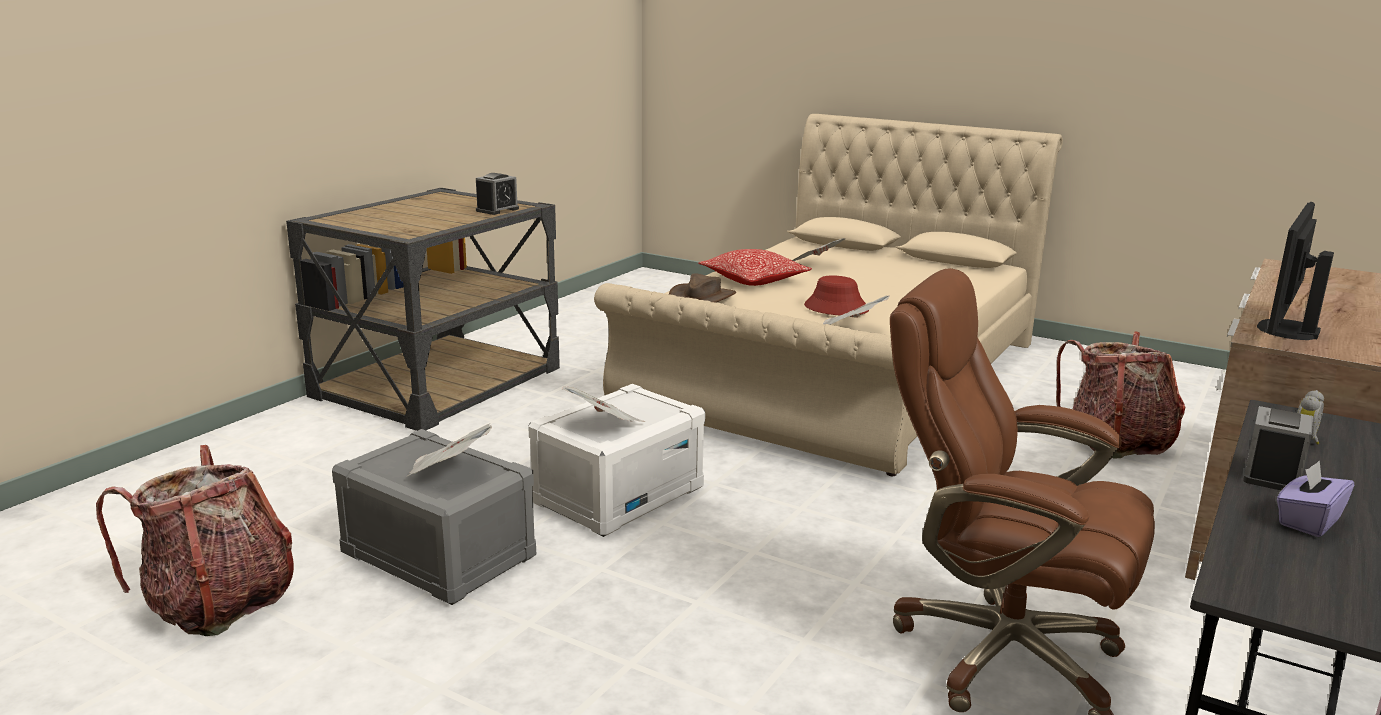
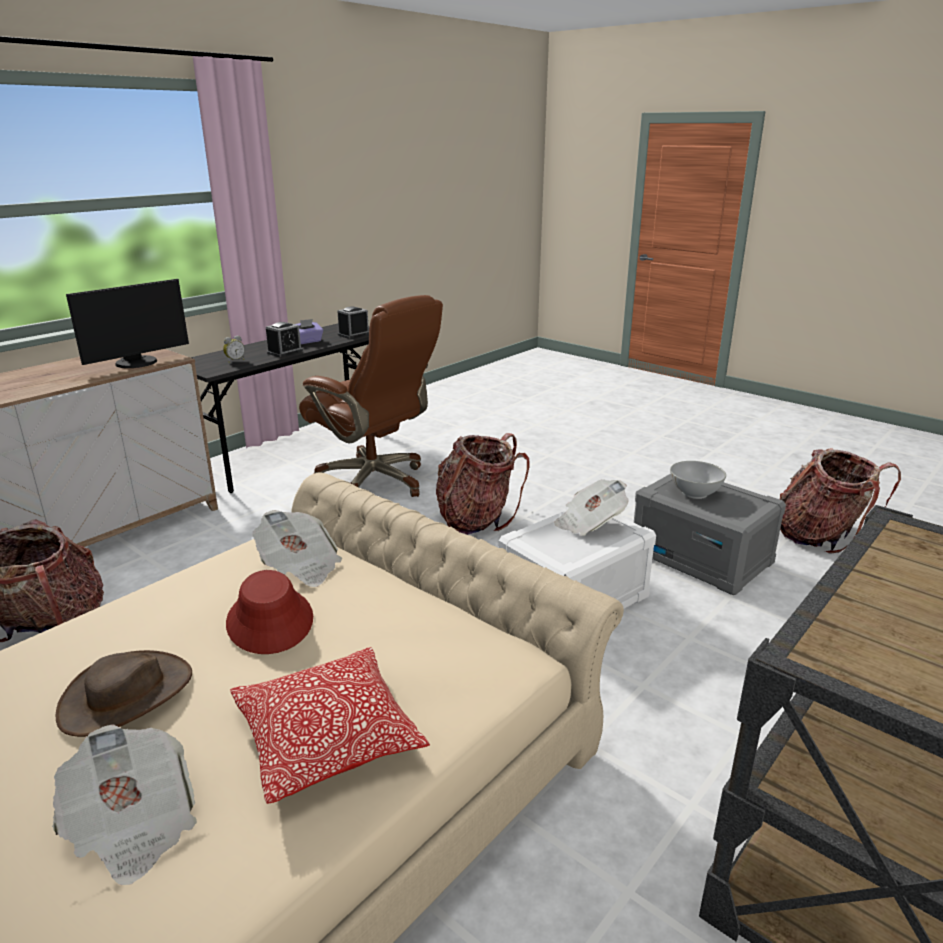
camera: 170 degrees left, 5 degrees up
(450, 471) = (695, 493): newspaper -> white bowl
(497, 210) = (852, 629): alarm clock -> alarm clock (354, 334)
(702, 298) = (456, 653): brown hat -> brown hat (127, 695)
(772, 592) = (476, 519): none -> backpack

